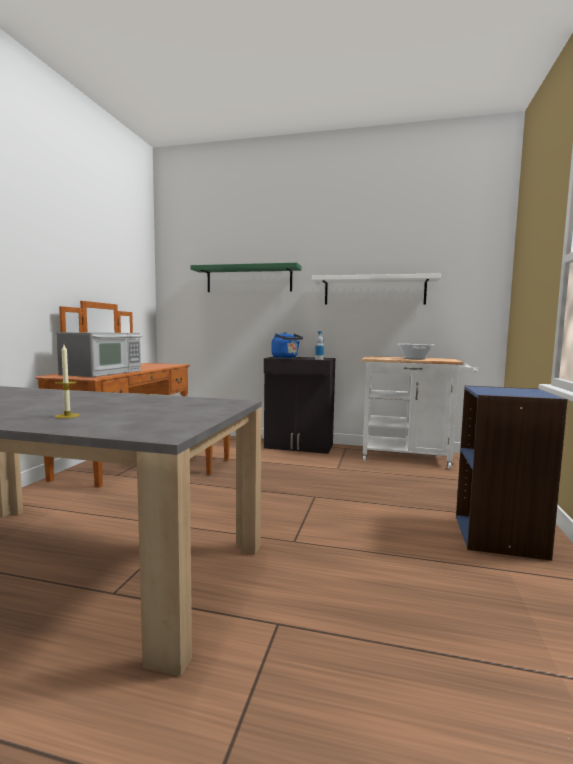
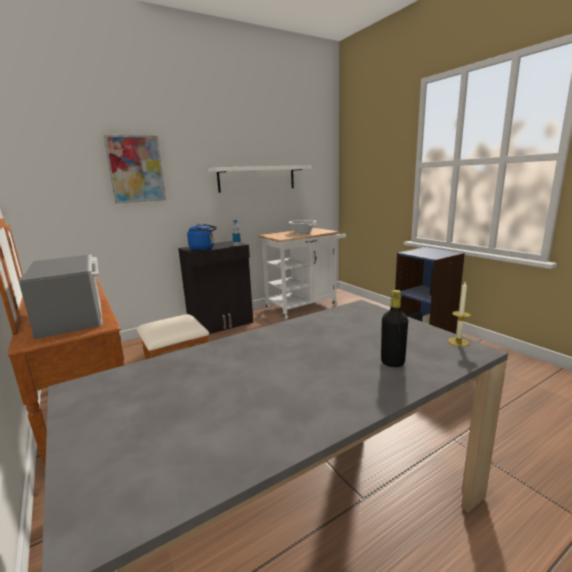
camera: 45 degrees left, 10 degrees up
(67, 416) = (357, 372): candle -> candle (458, 342)
(98, 420) = (392, 362): none -> black bottle
(249, 279) = (136, 169): green shelf -> picture

